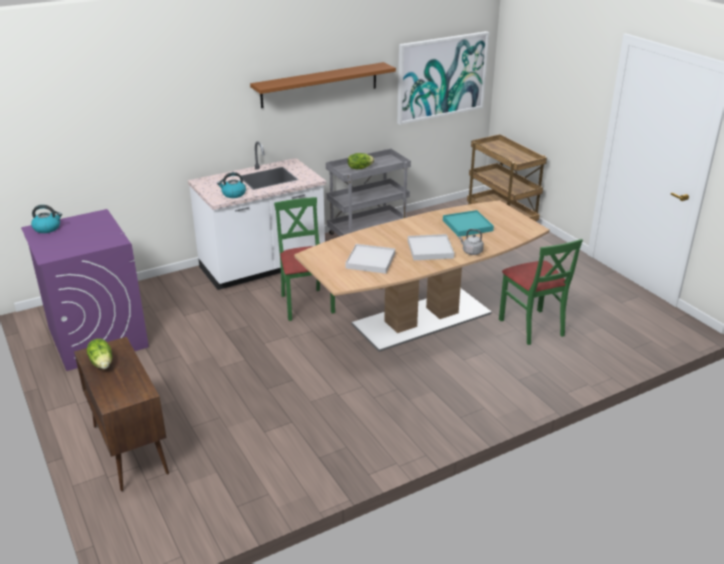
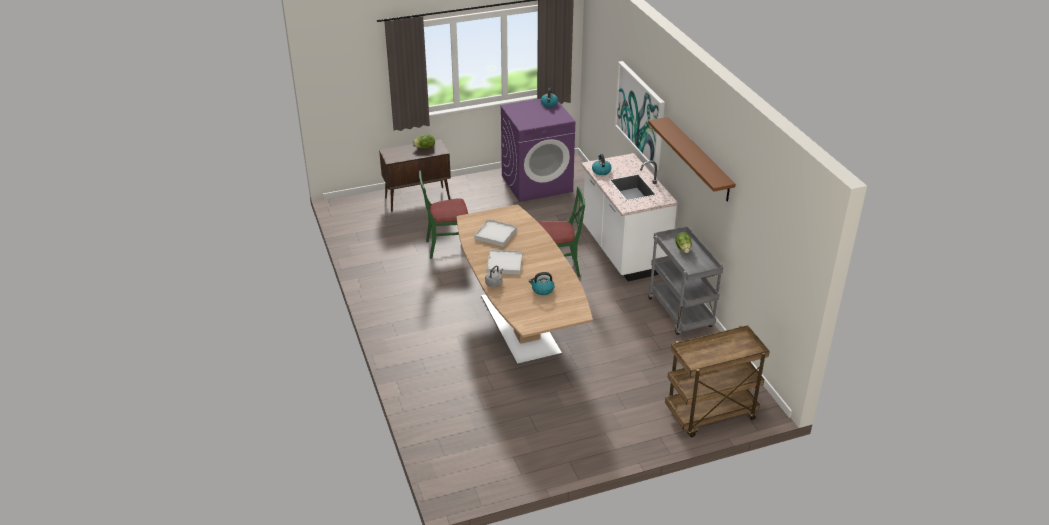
camera: 100 degrees right, 5 degrees up
(441, 77) = (771, 247): picture -> picture (640, 114)
(467, 225) = (542, 290): turquoise tray -> kettle
(532, 327) = (489, 384): green chair -> green chair (447, 247)

